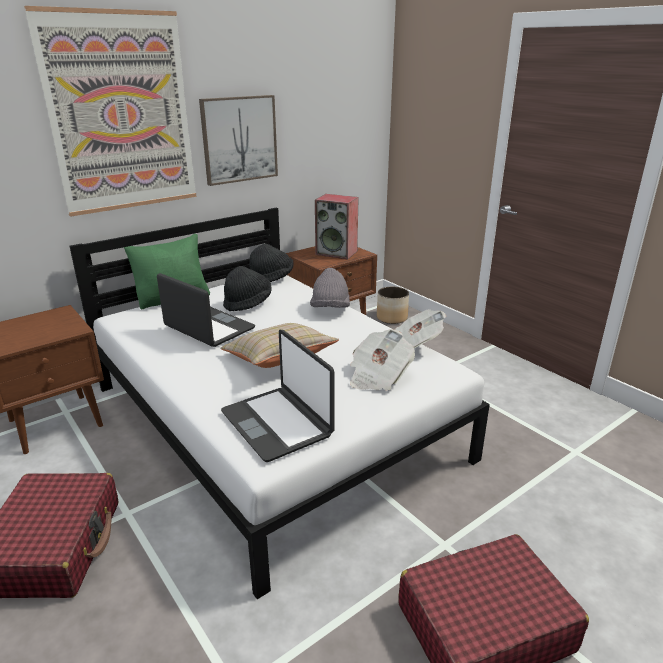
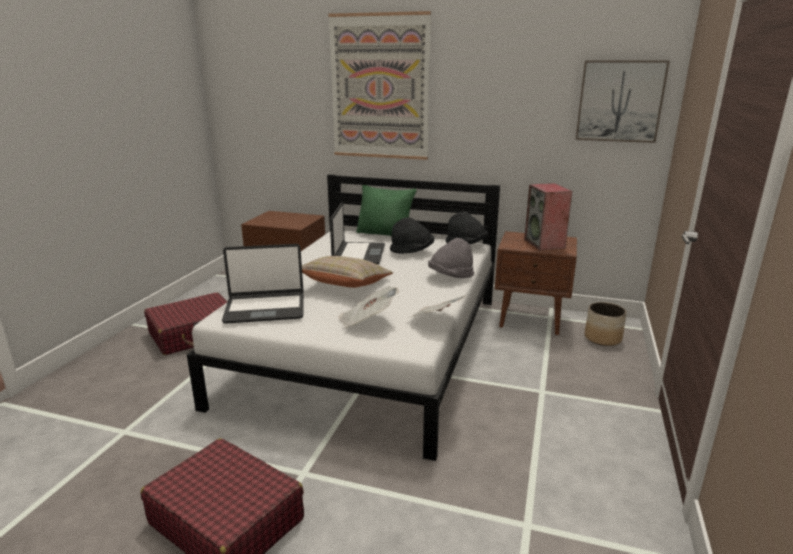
camera: 55 degrees right, 5 degrees down
(239, 139) = (475, 118): picture -> picture (620, 101)
(277, 423) = (265, 309): laptop -> laptop turned 120 degrees counterclockwise

